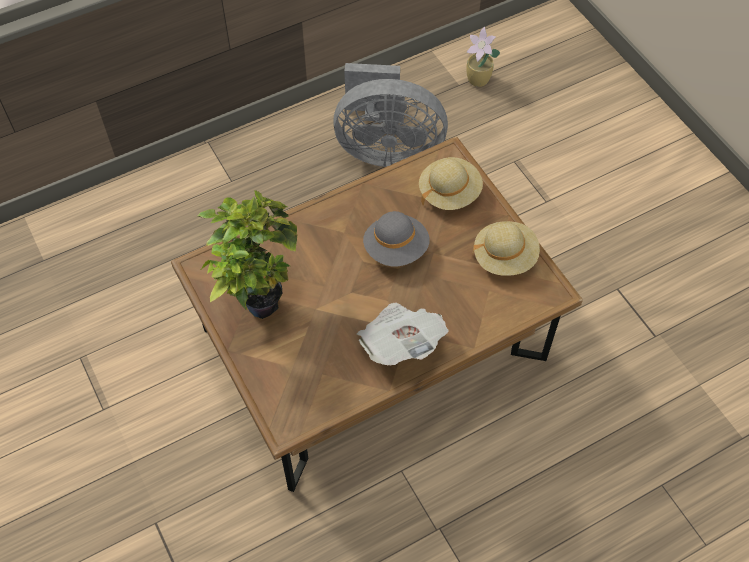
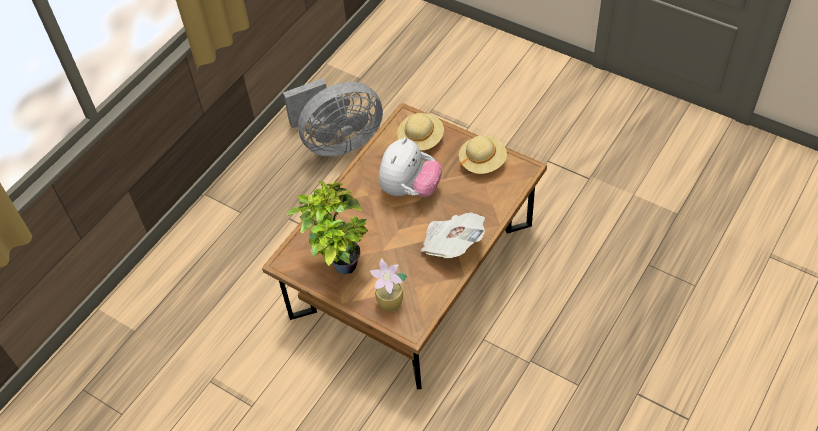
camera: 25 degrees left, 5 degrees down
(396, 249) = (409, 189): grey hat -> plush toy
(478, 80) = (372, 69): potted plant -> potted plant (391, 304)

